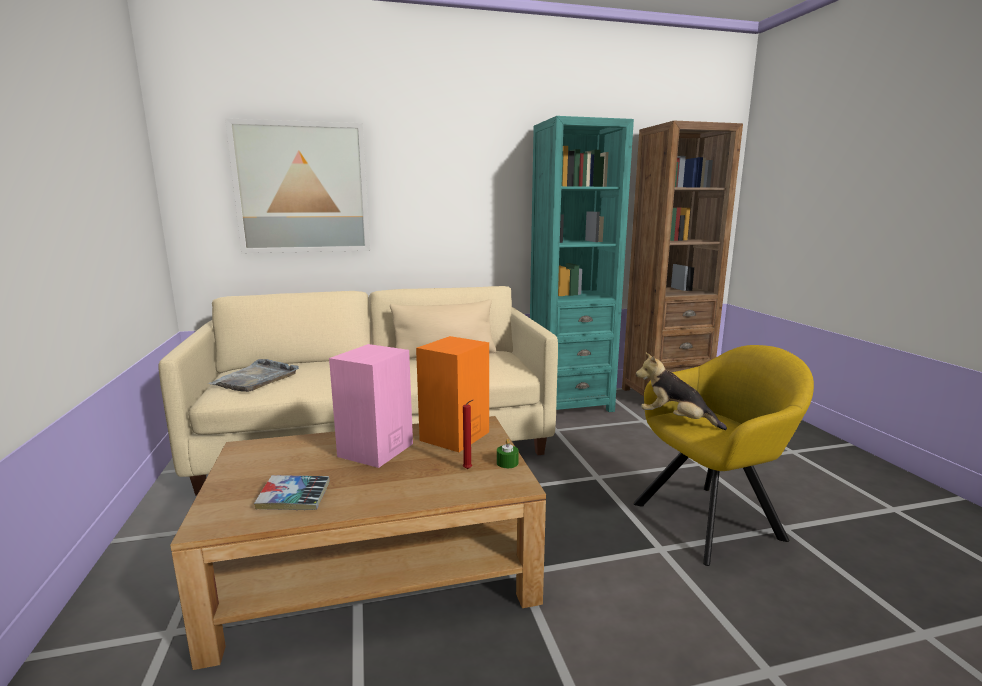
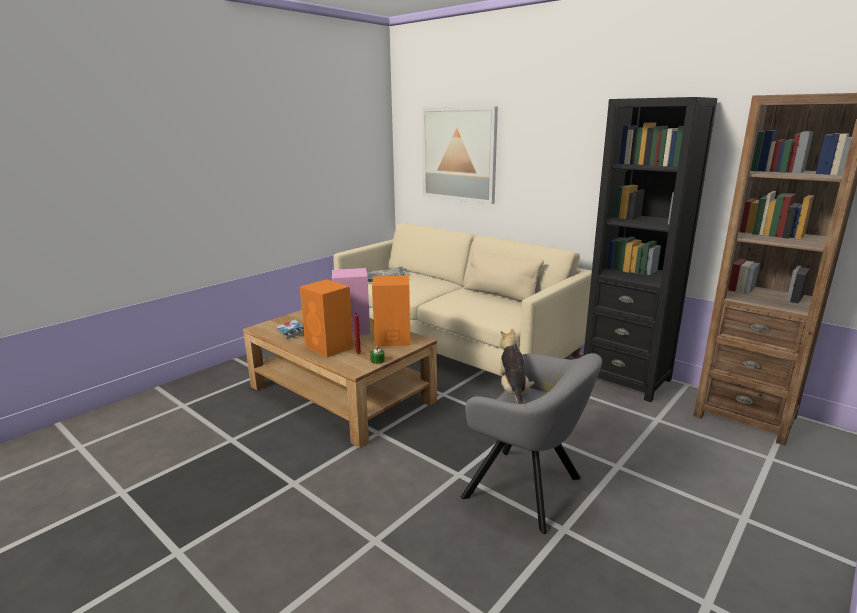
camera: 55 degrees right, 5 degrees up
(412, 482) = (330, 347): none -> orange speaker
(569, 404) = (626, 379): turquoise bookcase -> black bookcase
(714, 519) = (528, 490): yellow armchair -> grey armchair

